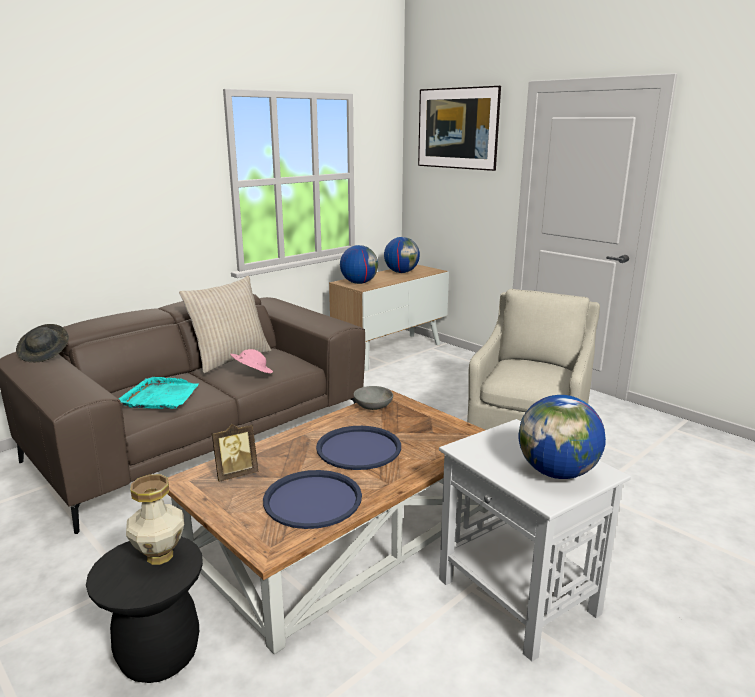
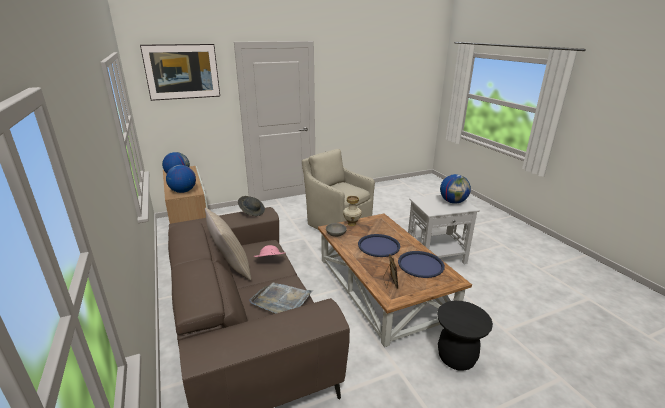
camera: 70 degrees left, 5 degrees up
(45, 354) = (212, 336): grey hat -> grey hat (252, 211)
(159, 556) = (456, 313): vase -> vase (351, 224)
(160, 397) = (281, 300): turquoise tray -> grey tray

